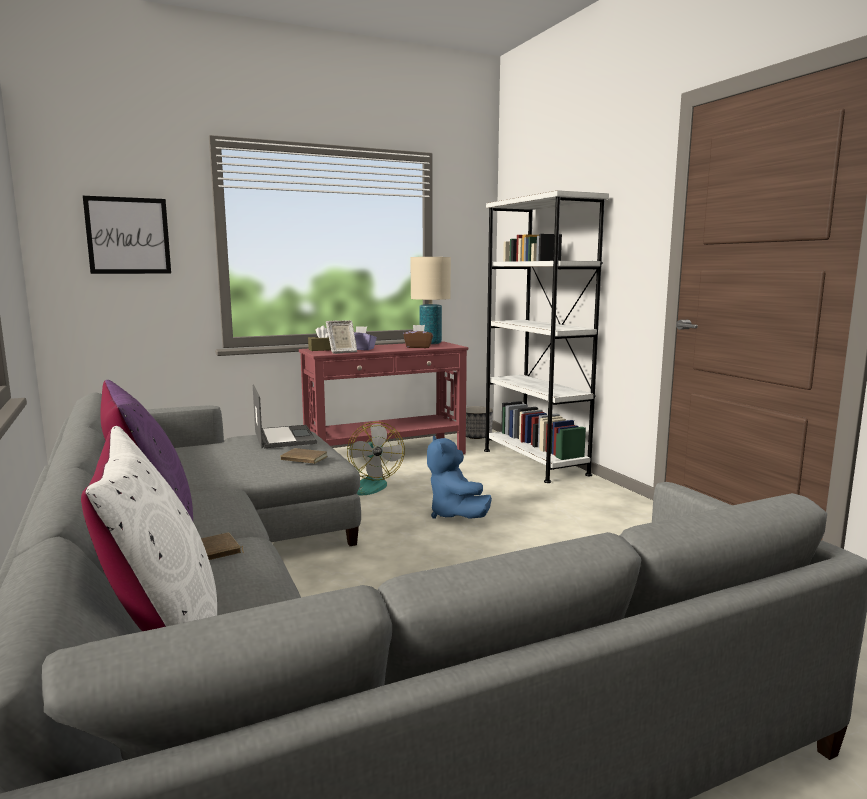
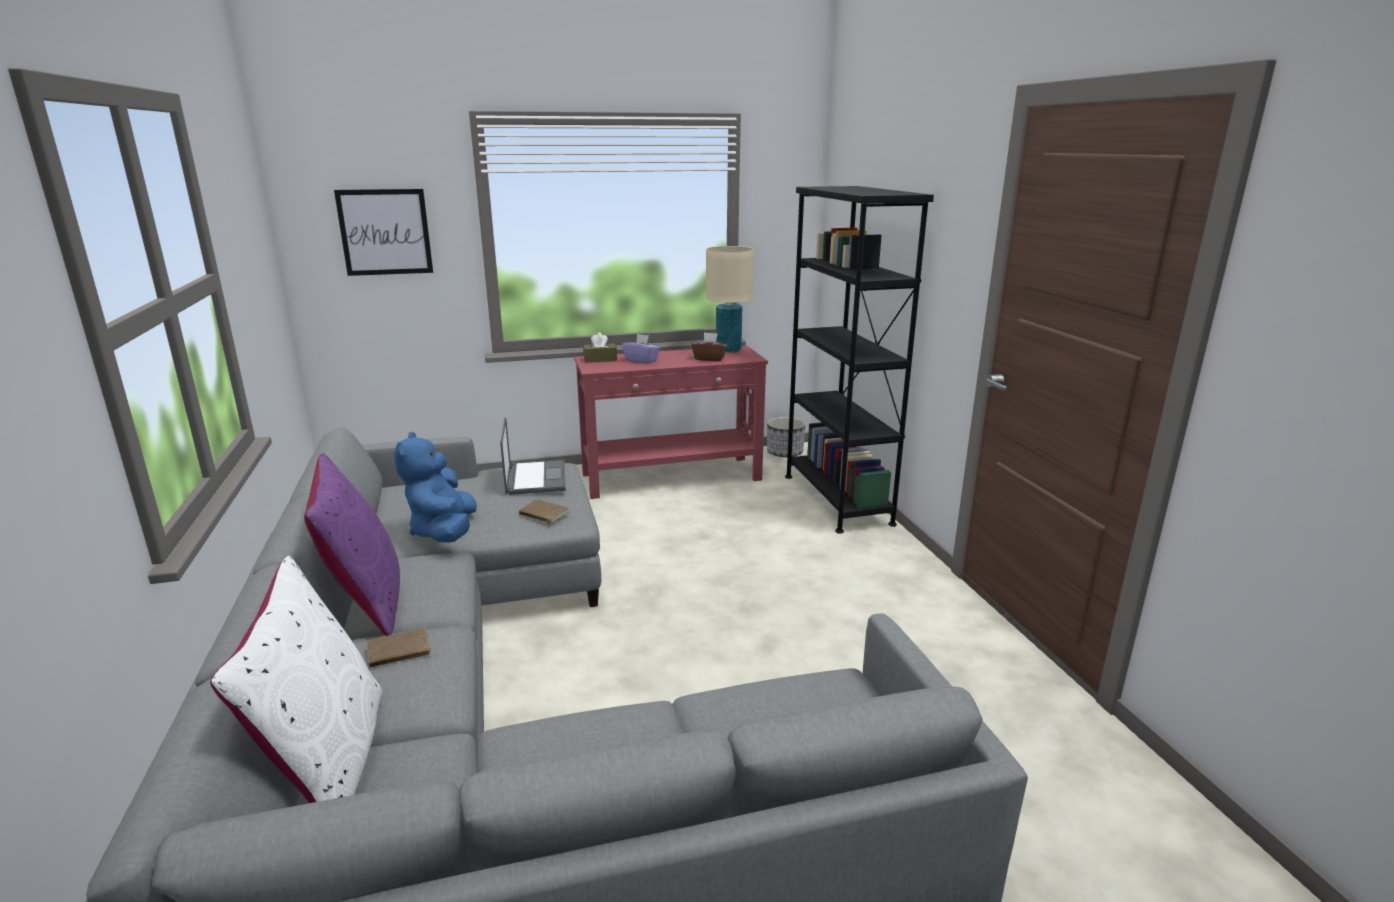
camera: 10 degrees right, 10 degrees up
(342, 352) = (617, 367): picture frame -> none
(367, 485) = (637, 520): fan -> none
(455, 515) = (716, 573): blue plush toy -> blue plush toy (444, 532)
(534, 462) = (837, 499): white bookcase -> black bookcase

